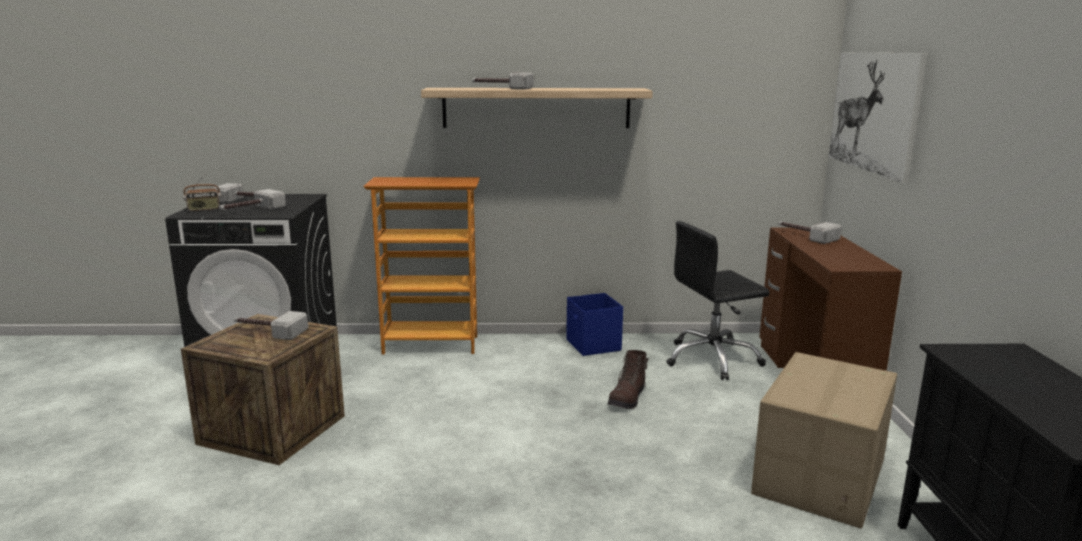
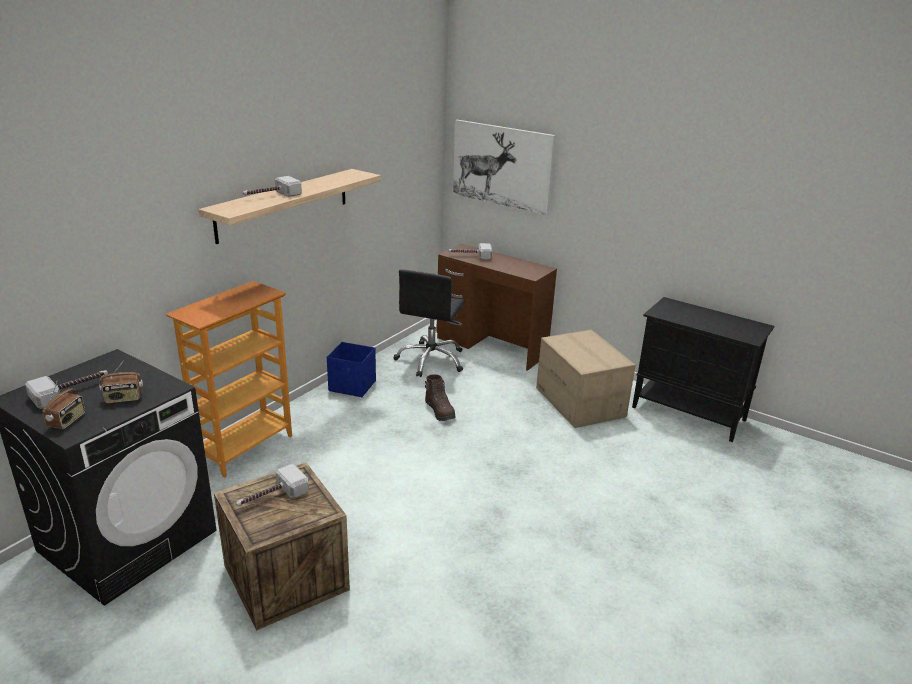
camera: 55 degrees left, 10 degrees up
(251, 210) = (123, 399): hammer -> radio

